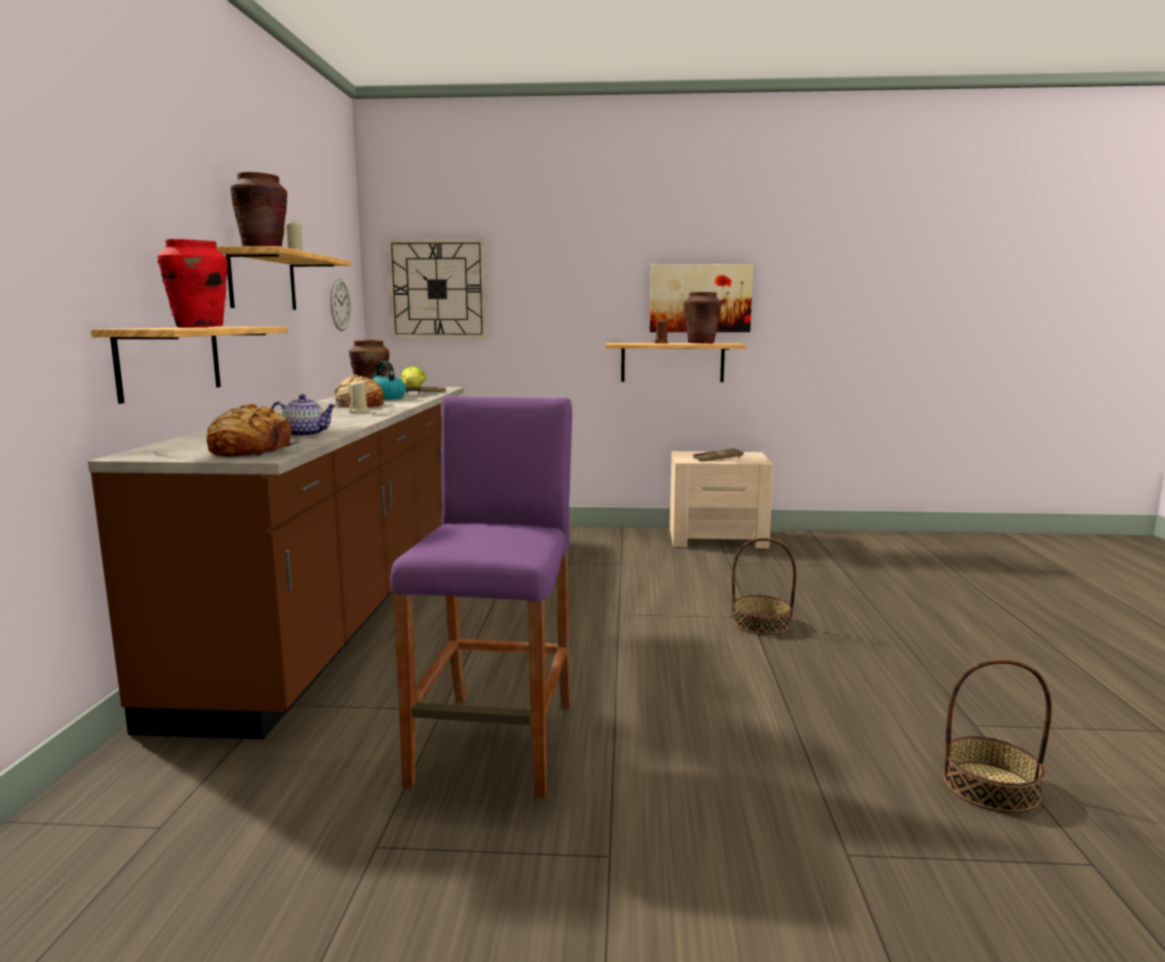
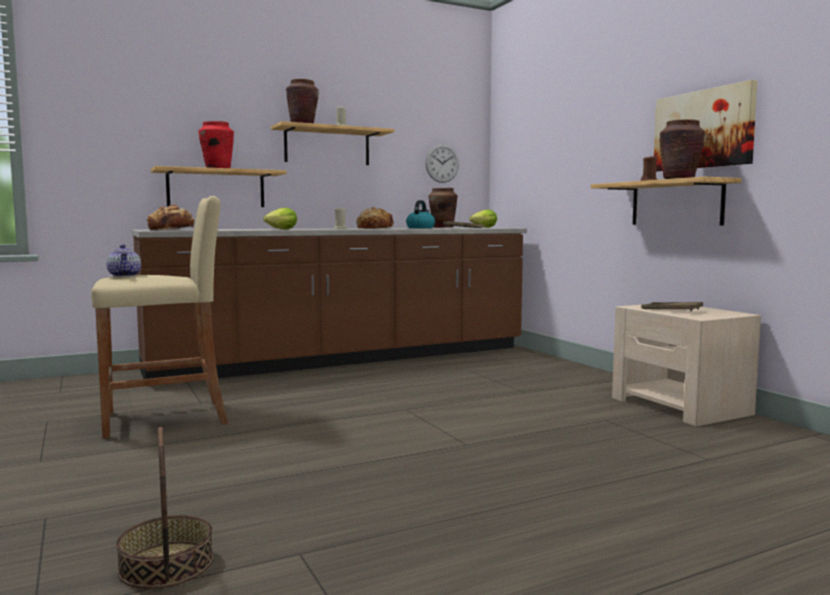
camera: 60 degrees right, 5 degrees down
(306, 434) = (233, 229): teapot -> teapot (125, 276)
(347, 424) = (281, 229): none -> lettuce
(437, 289) = (523, 147): wall clock -> none
(496, 742) = (165, 419): purple stool -> beige stool
(761, 623) = (455, 449): basket -> none

